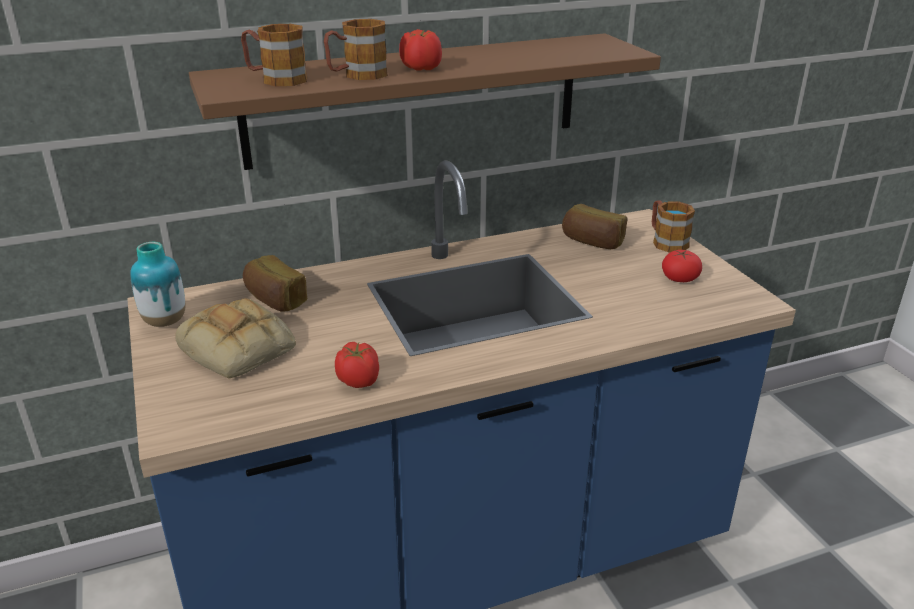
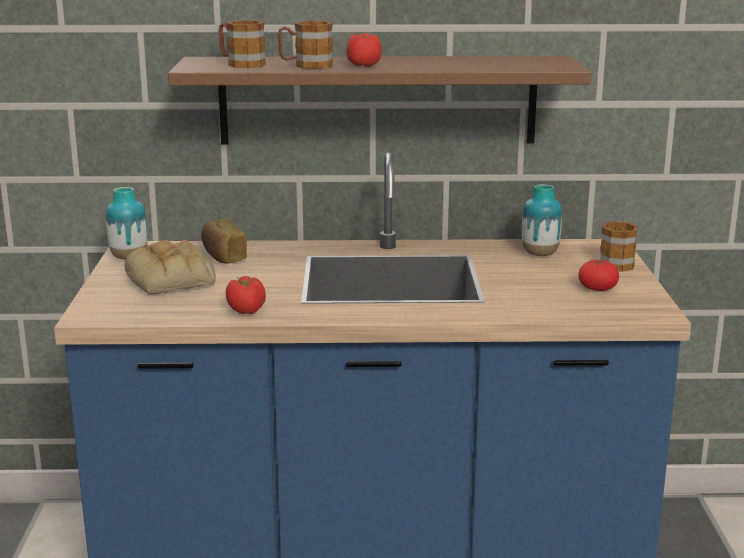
camera: 20 degrees right, 10 degrees down
(592, 242) = (540, 254): bread -> vase

